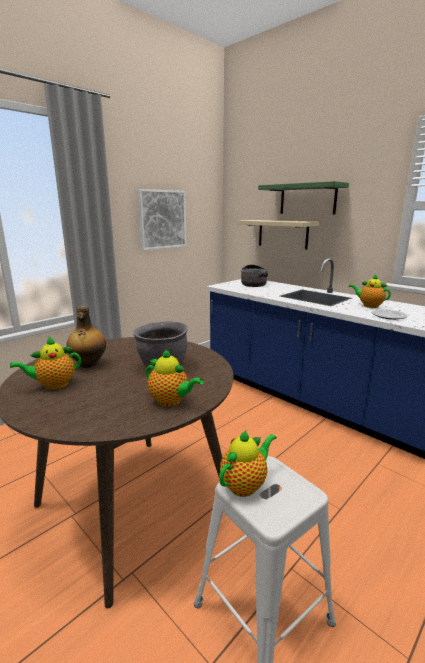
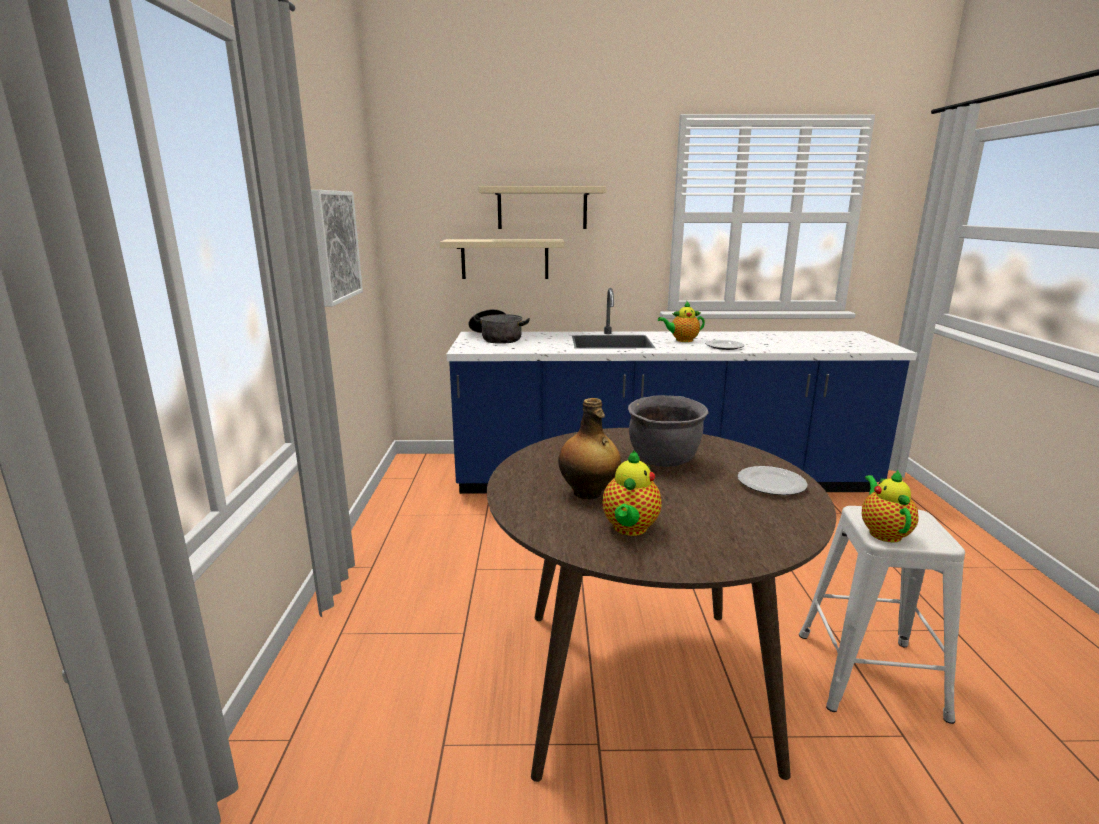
camera: 45 degrees left, 0 degrees up
(171, 401) = (771, 484): teapot -> plate
(307, 199) = (542, 208): green shelf -> beige shelf

